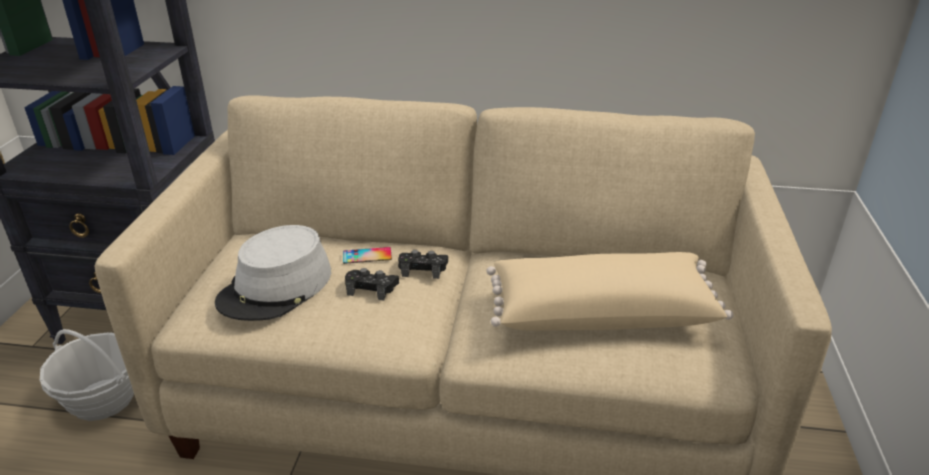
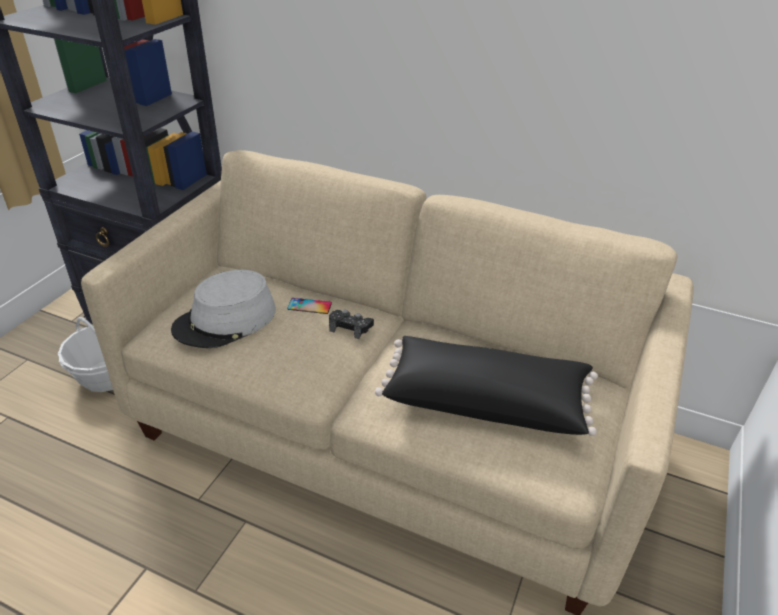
camera: 15 degrees right, 5 degrees up
(371, 288) = (300, 337): black game controller -> none
(600, 312) = (485, 400): beige pillow -> black pillow

